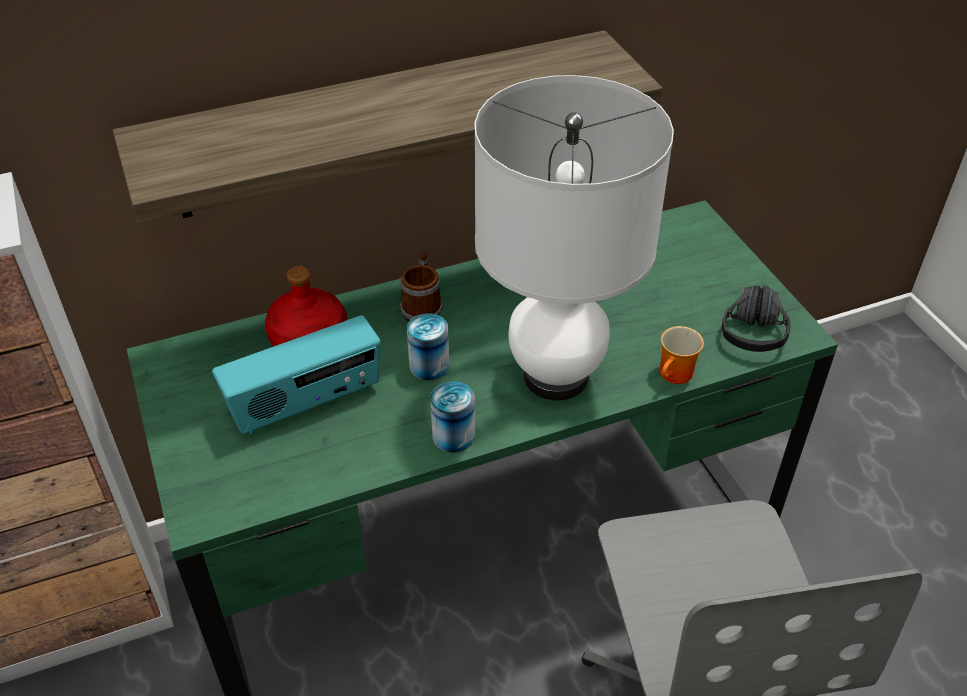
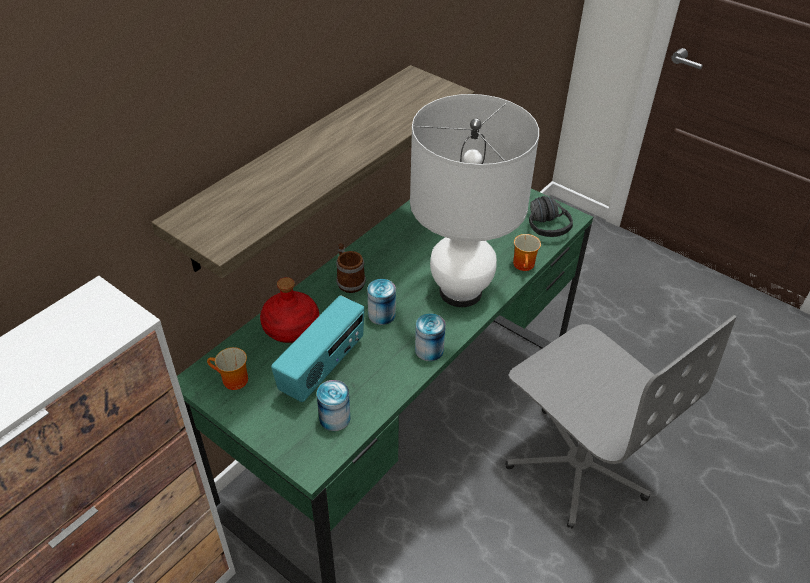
camera: 30 degrees left, 0 degrees up
(192, 375) = (231, 381): none -> mug
(270, 471) = (334, 418): none -> can

